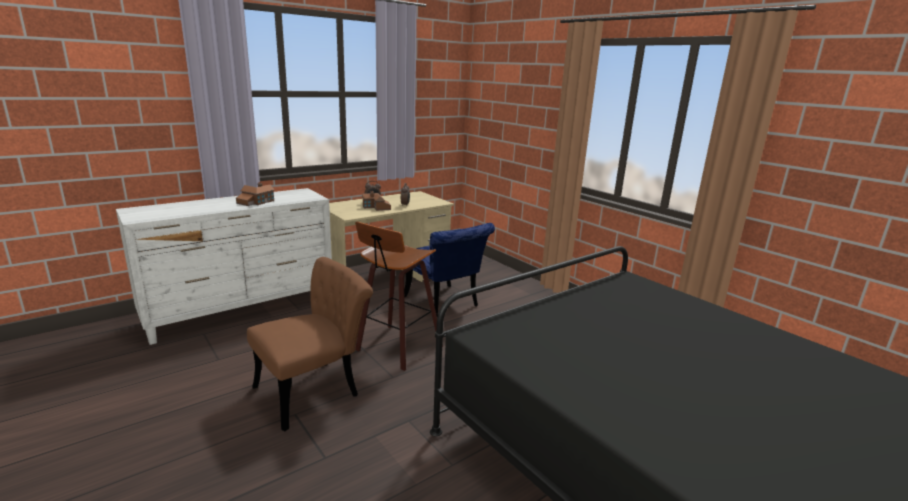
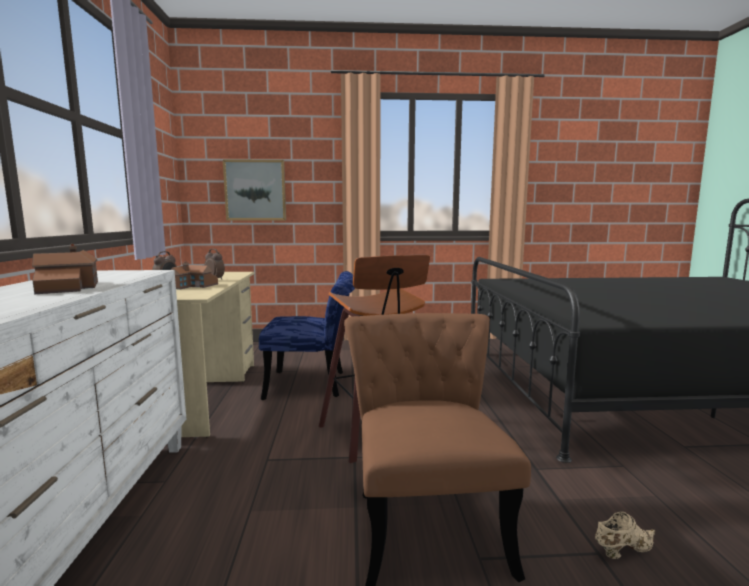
camera: 55 degrees left, 10 degrees down
(334, 468) = (622, 549): none -> beige shoe
(504, 131) = (255, 190): none -> picture

